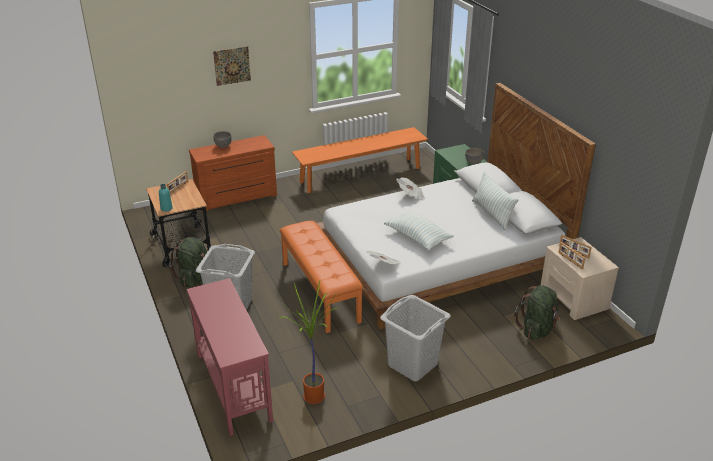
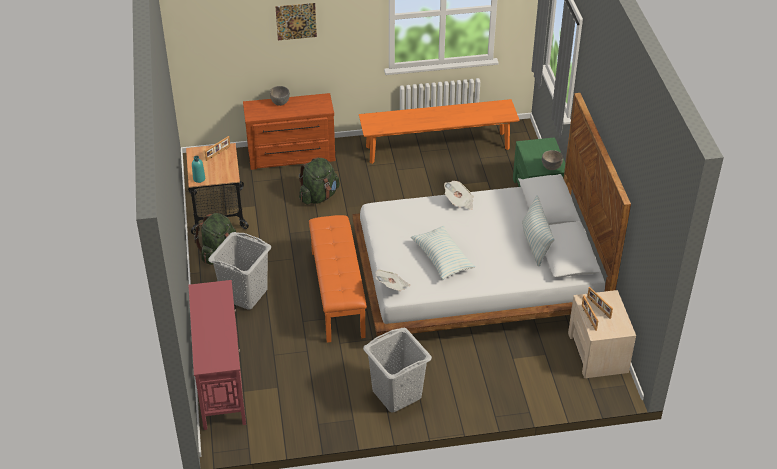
camera: 15 degrees right, 10 degrees up
(313, 398) = (289, 409): potted plant -> none
(537, 329) = (539, 381): green backpack -> green backpack (319, 196)

